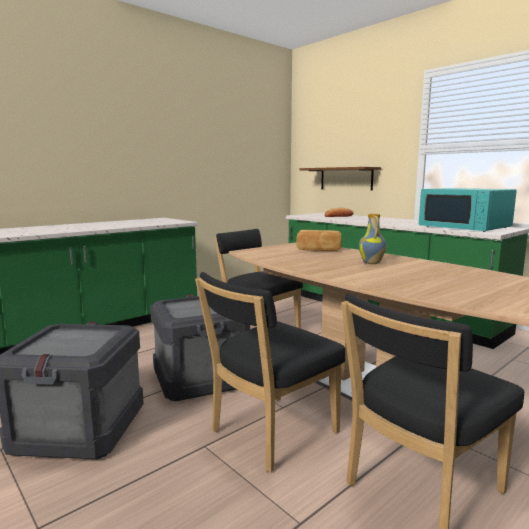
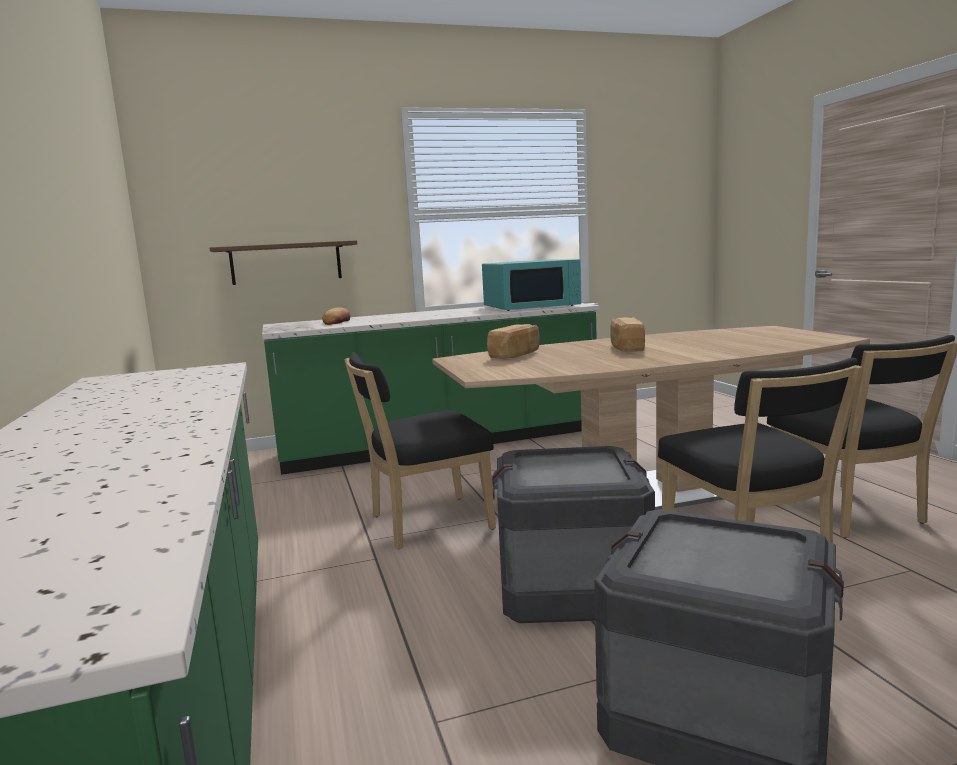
camera: 65 degrees left, 0 degrees up
(372, 263) = (625, 347): vase -> bread

